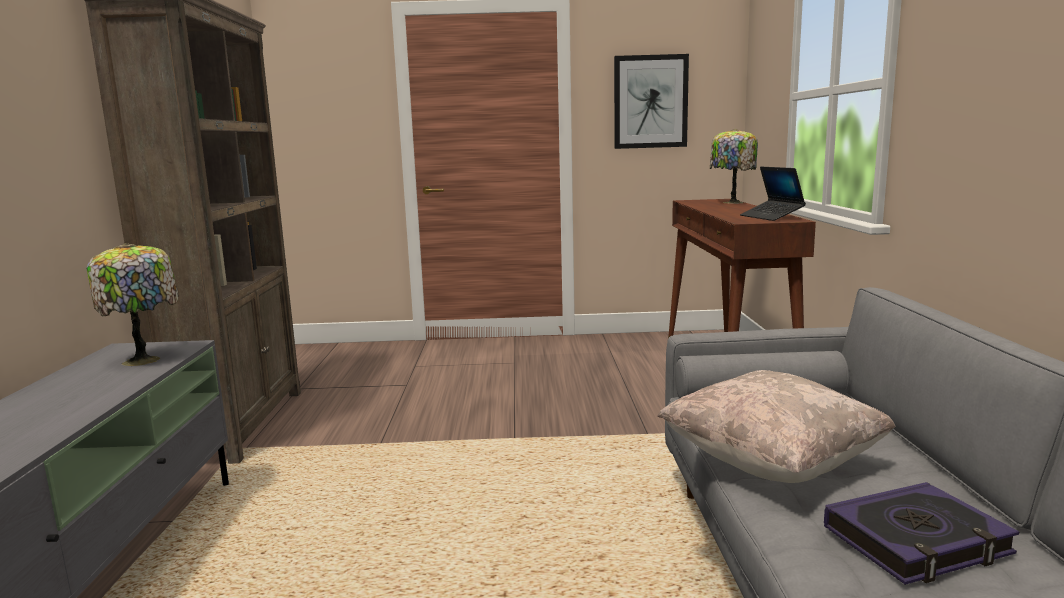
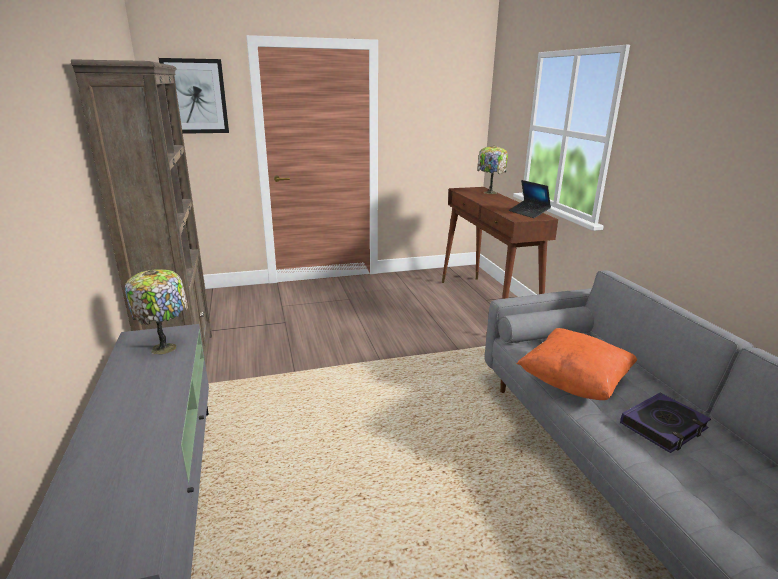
camera: 15 degrees left, 10 degrees up
(650, 102) = (430, 117): picture -> picture (195, 96)
(771, 463) = (574, 383): beige pillow -> orange pillow

